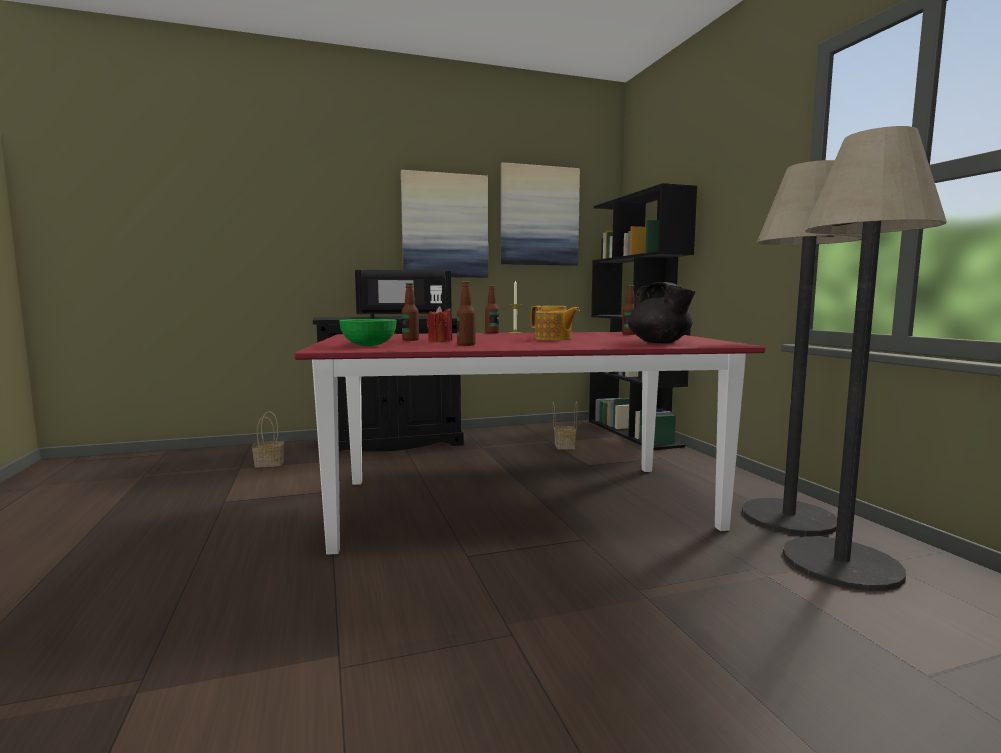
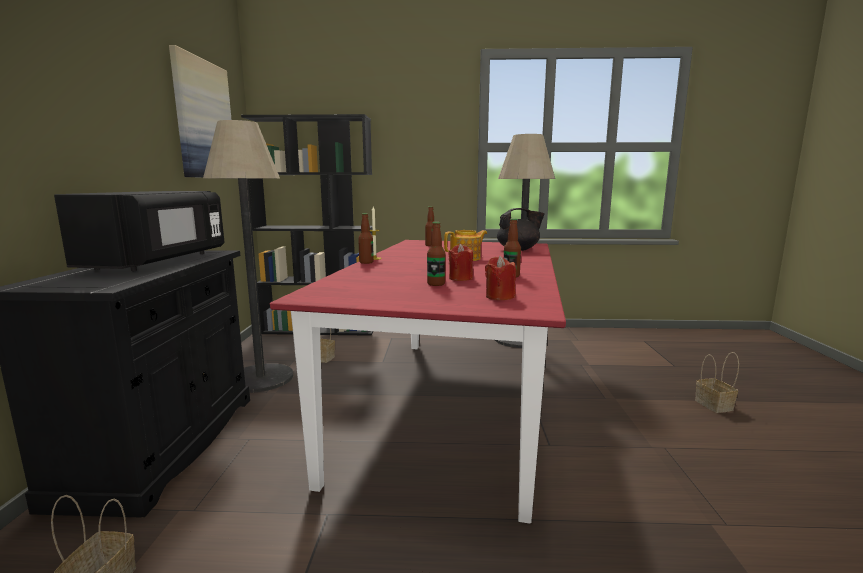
camera: 70 degrees left, 5 degrees up
(368, 345) = (499, 297): green bowl -> red candle
(445, 226) = (129, 122): picture -> none
(742, 712) = (715, 405): none -> basket
(841, 564) = (578, 347): floor lamp -> floor lamp (260, 378)

